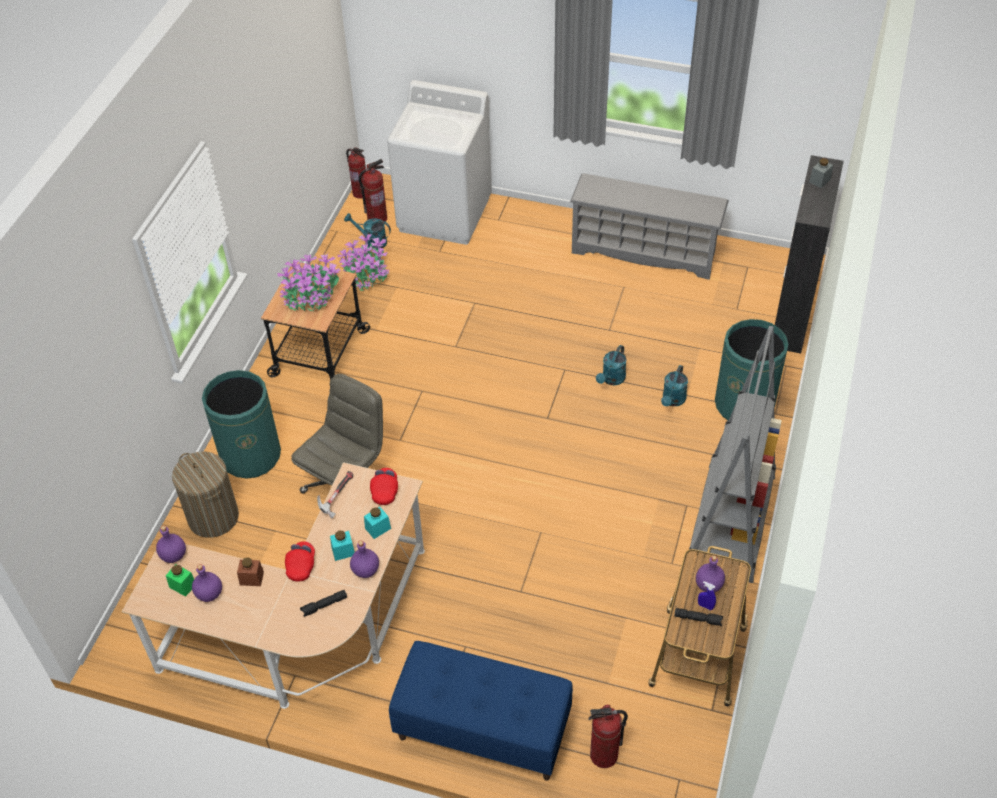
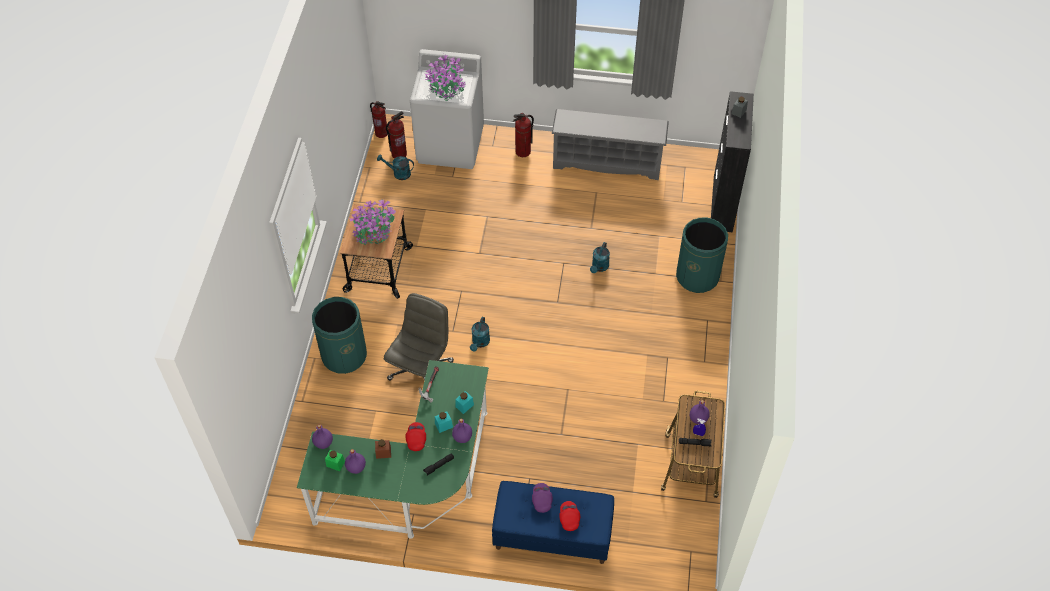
camera: 10 degrees left, 5 degrees up
(213, 517) = (327, 406): laundry basket -> none
(307, 633) = (415, 483): beige desk -> green desk
(366, 275) = (400, 202): potted plant -> potted plant (446, 88)
(385, 490) = (463, 377): red cap -> red cap (569, 518)
(467, 674) = (542, 500): none -> purple cap
(604, 755) = (638, 541): fire extinguisher -> fire extinguisher (523, 152)
(673, 401) = (646, 279): turquoise watering can -> turquoise watering can (480, 343)
(730, 522) = (699, 366): grey bookcase -> none

